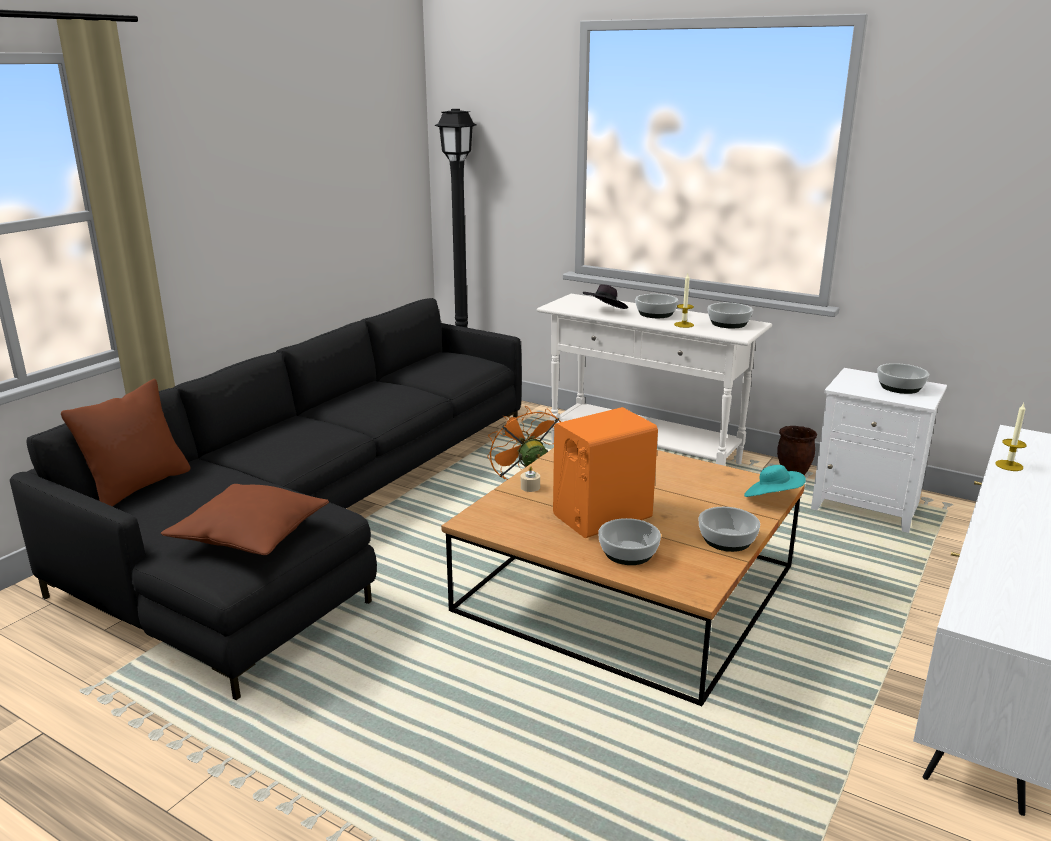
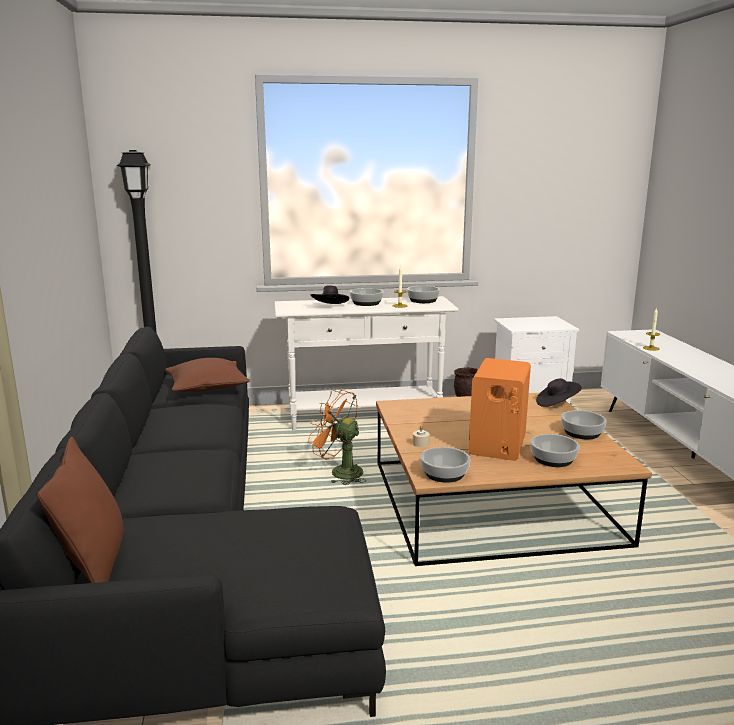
camera: 40 degrees left, 5 degrees down
(250, 536) = (307, 553): brown pillow -> brown pillow (207, 387)
(772, 498) = (557, 404): turquoise hat -> black hat
(900, 387) = (542, 322): bowl -> bowl (445, 474)

